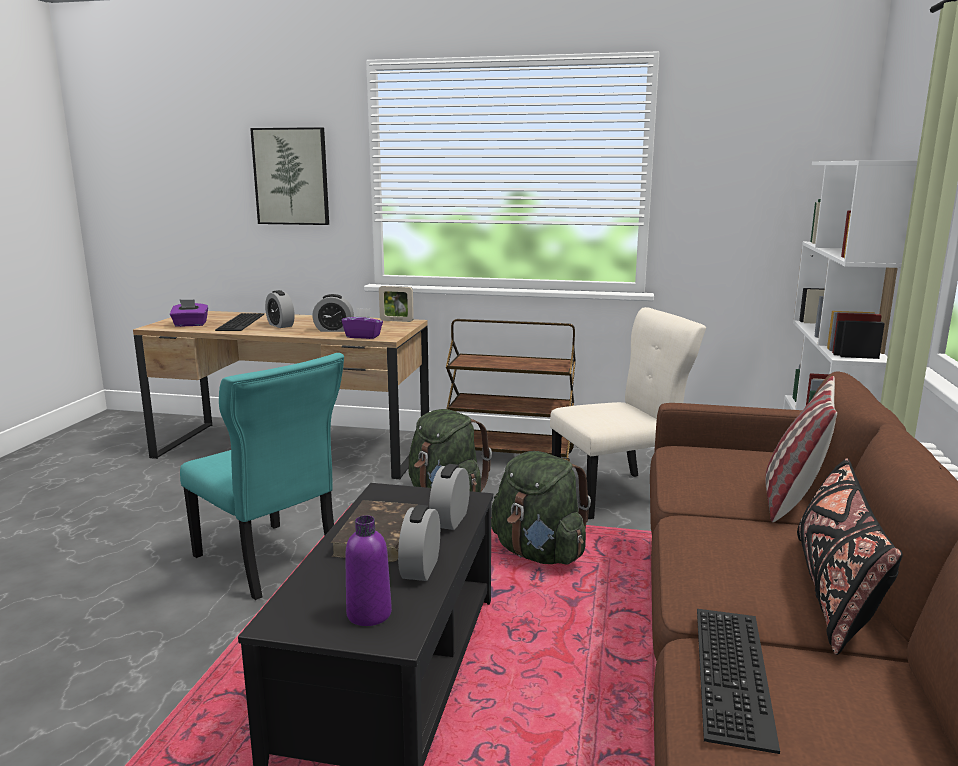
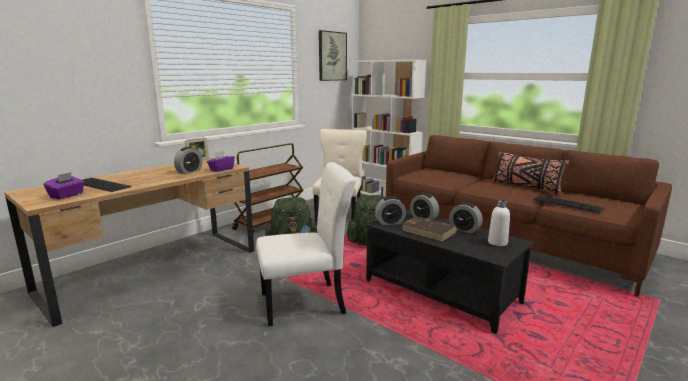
camera: 60 degrees left, 0 degrees up
(269, 562) = (306, 303): turquoise chair -> white chair
(280, 325) = (141, 178): alarm clock -> alarm clock (390, 222)
(291, 176) = (84, 65): picture -> picture (332, 56)
(369, 614) = (497, 242): purple bottle -> white bottle
(793, 499) = (463, 176): pillow -> none

